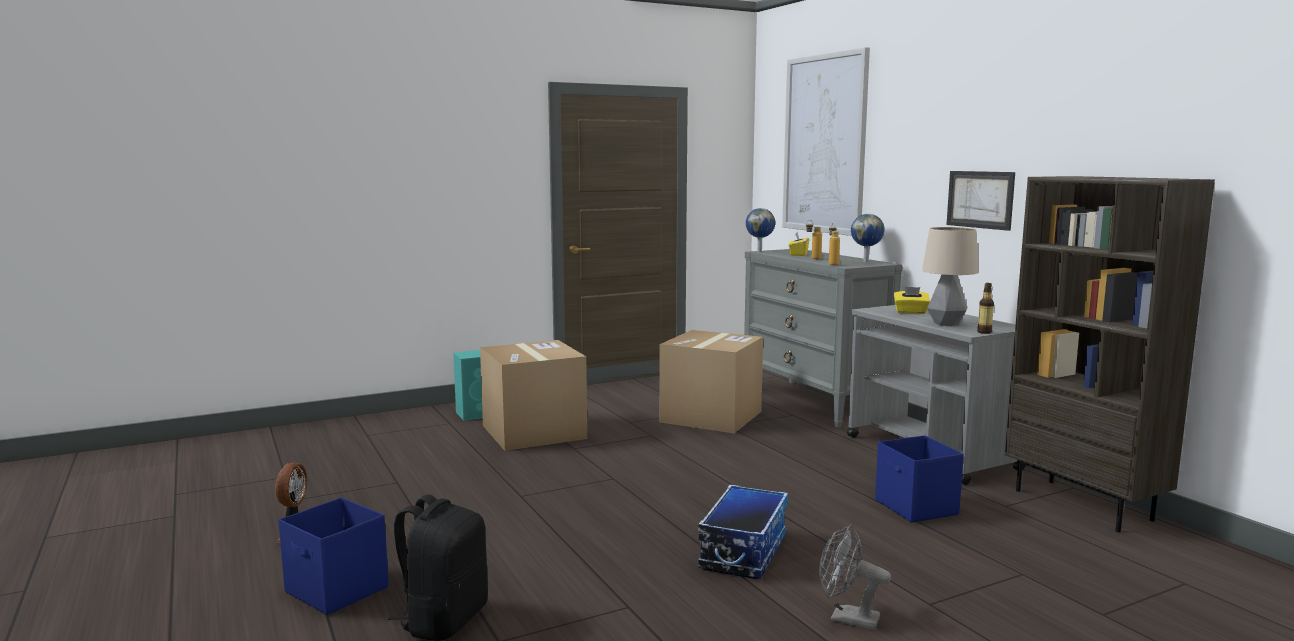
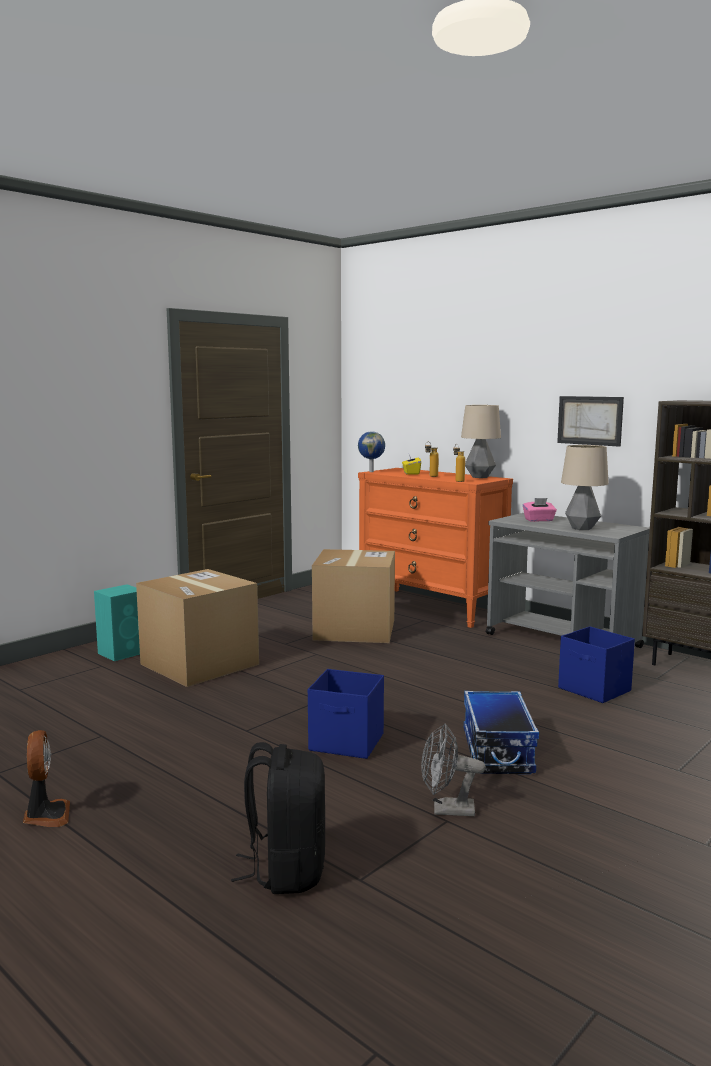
camera: 20 degrees left, 0 degrees up
(337, 590) = (143, 862): blue storage box -> blue storage box (347, 743)
(814, 403) = (431, 607): grey dresser -> orange dresser
(824, 144) = (424, 372): picture -> none
(846, 618) = (630, 795): grey fan -> grey fan (446, 810)
(866, 261) = (479, 477): globe -> table lamp
(910, 312) = (539, 520): yellow tissue box -> pink tissue box
(984, 332) = (621, 533): bottle -> none

